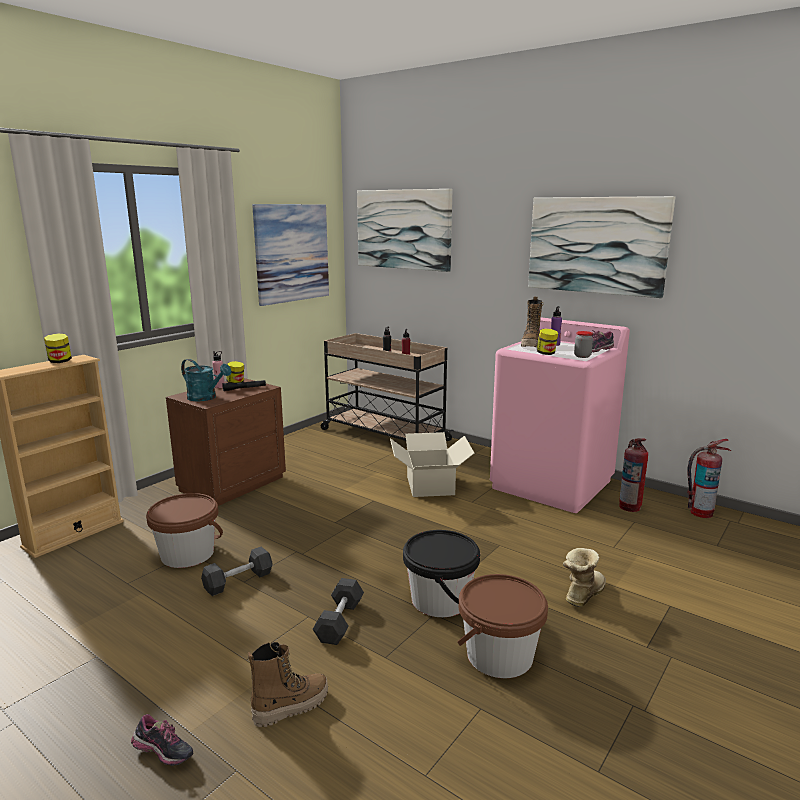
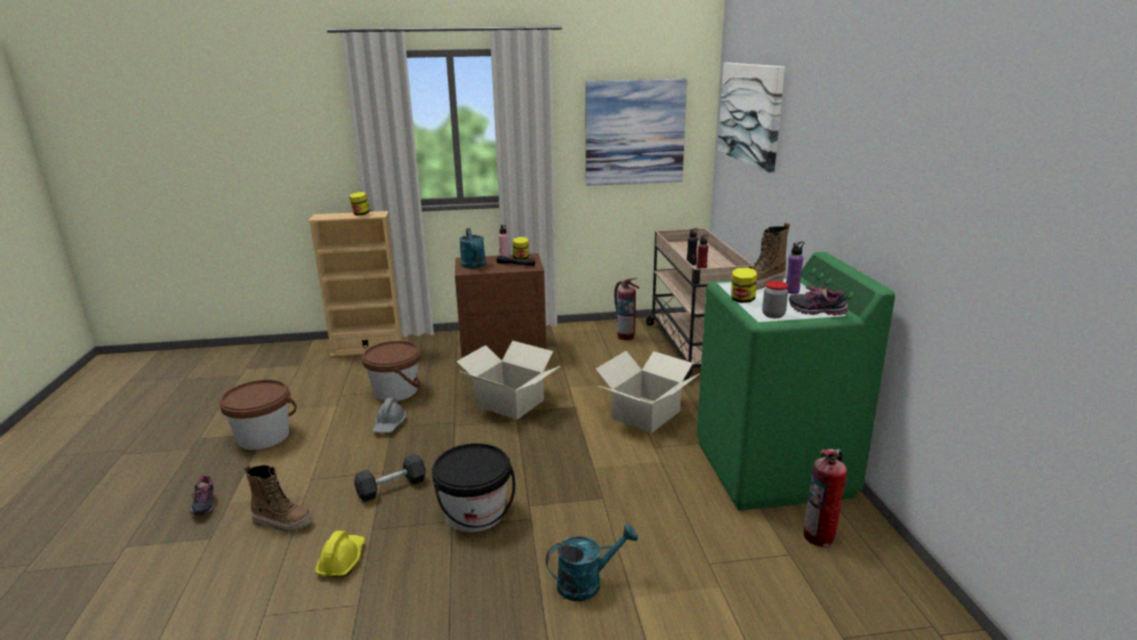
camera: 45 degrees right, 5 degrees up
(238, 581) = (389, 425): grey dumbbell -> grey hard hat
(318, 518) = (509, 403): none -> cardboard box
(407, 693) = (342, 560): none -> yellow hard hat
(499, 655) = (435, 580): brown bucket -> brown bucket (263, 437)
(552, 484) = (773, 469): pink washing machine -> green washing machine
(581, 594) = (587, 582): boot -> turquoise watering can
(596, 245) = (887, 163): picture -> none
(700, 512) = (907, 593): fire extinguisher -> fire extinguisher (625, 336)

